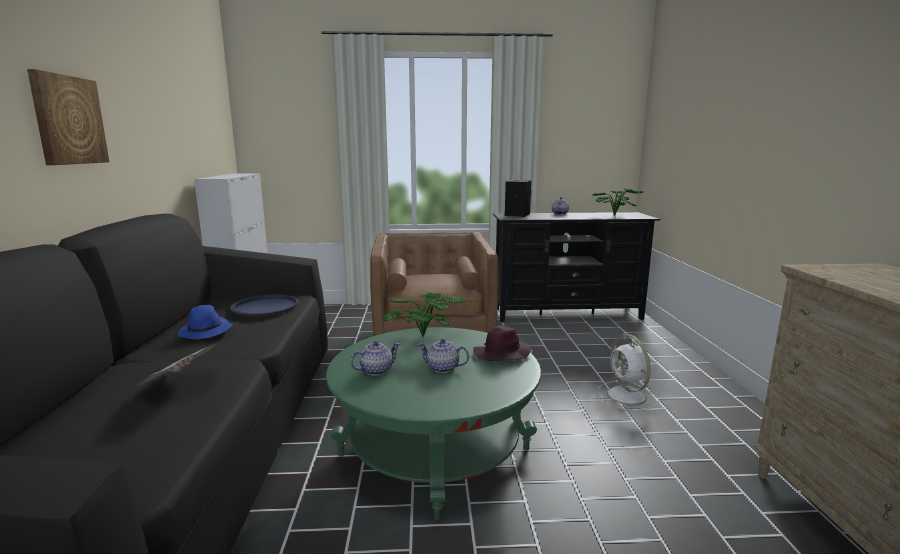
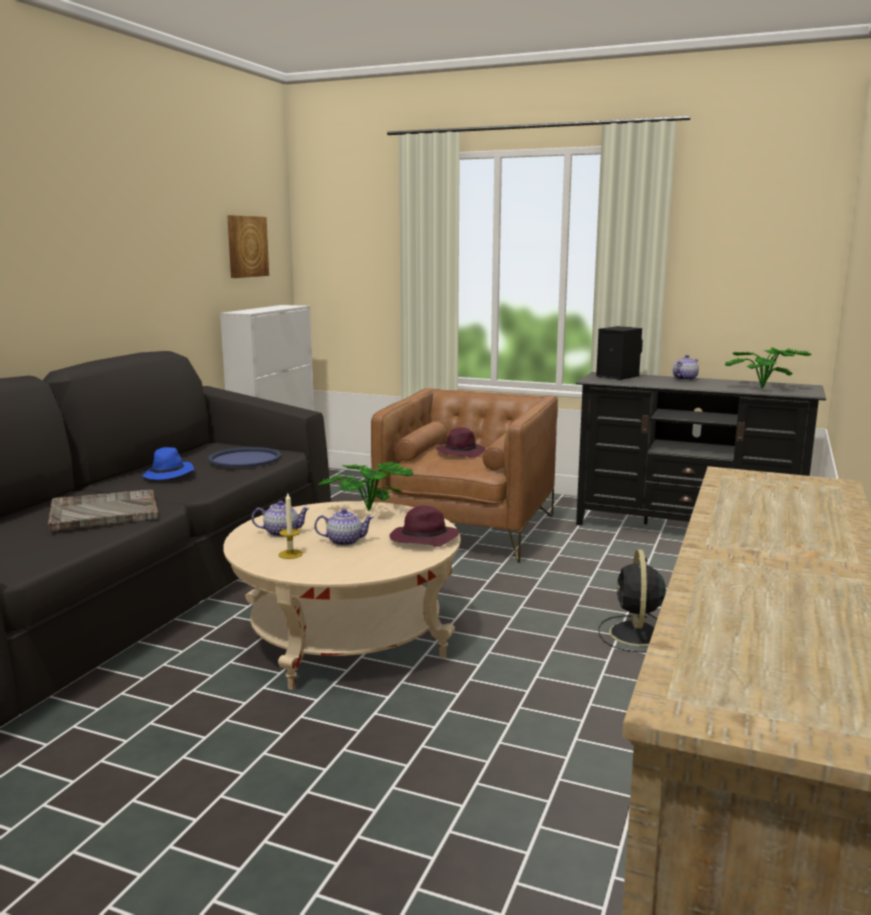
camera: 25 degrees right, 0 degrees up
(68, 120) = (72, 262): picture -> picture (246, 246)
(178, 384) = (103, 512): newspaper -> grey tray
(412, 391) = (290, 554): none -> candle
(433, 279) = (461, 452): none -> purple hat
(435, 451) = (346, 637): green coffee table -> beige coffee table
(442, 368) = (345, 541): teapot -> teapot turned 135 degrees clockwise
(627, 396) = (636, 635): white fan -> black fan

